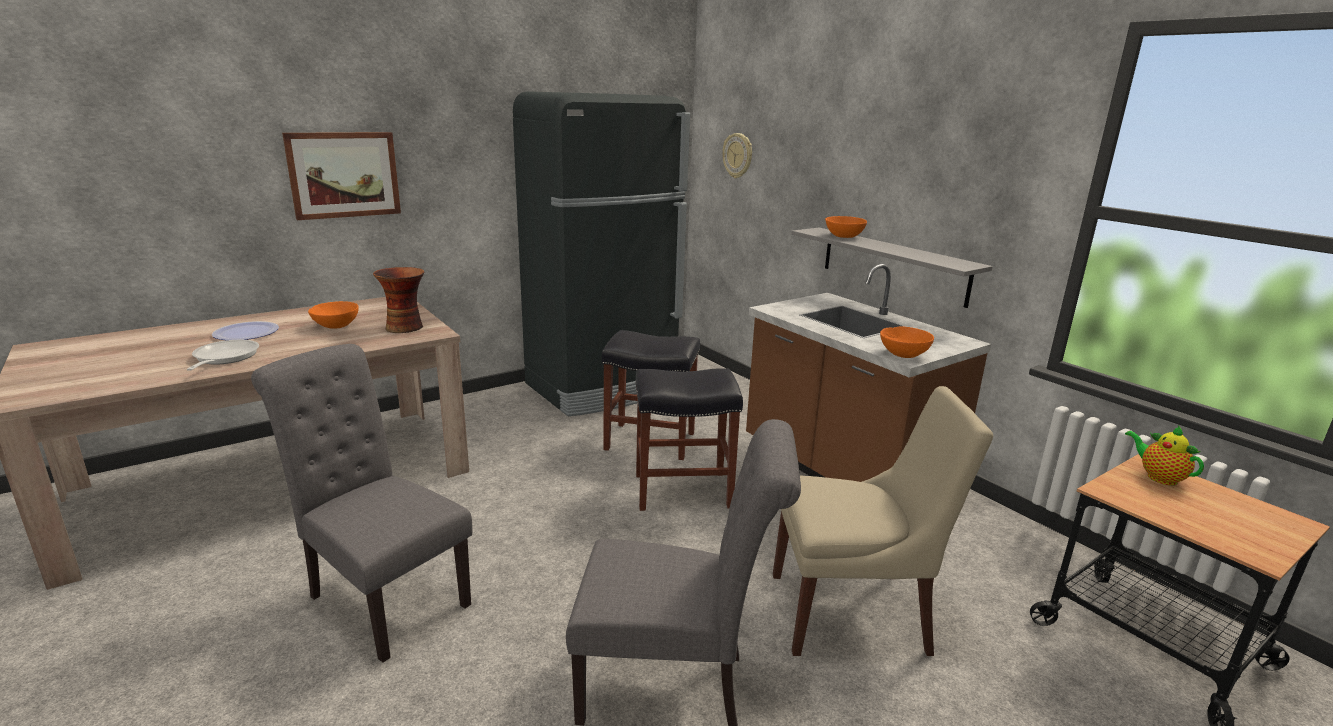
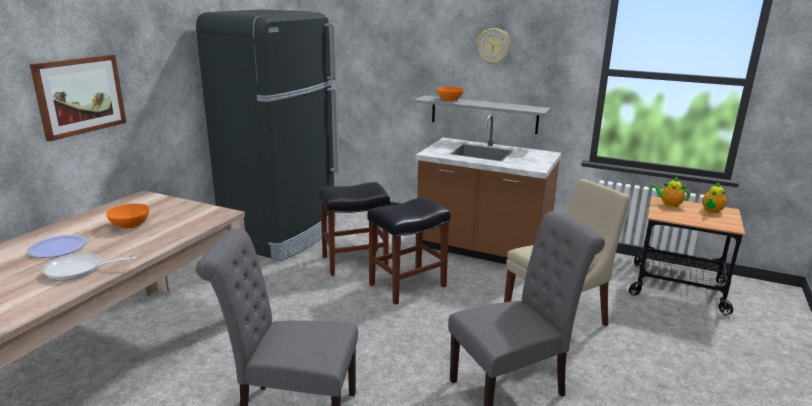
camera: 30 degrees left, 0 degrees up
(223, 358) = (79, 270): frying pan -> frying pan turned 60 degrees counterclockwise
(405, 327) = (191, 214): vase -> none
(738, 155) = (347, 50): wall clock -> wall clock (493, 46)
(903, 354) = (533, 166): orange bowl -> none
(1248, 513) = (711, 211): none -> teapot

